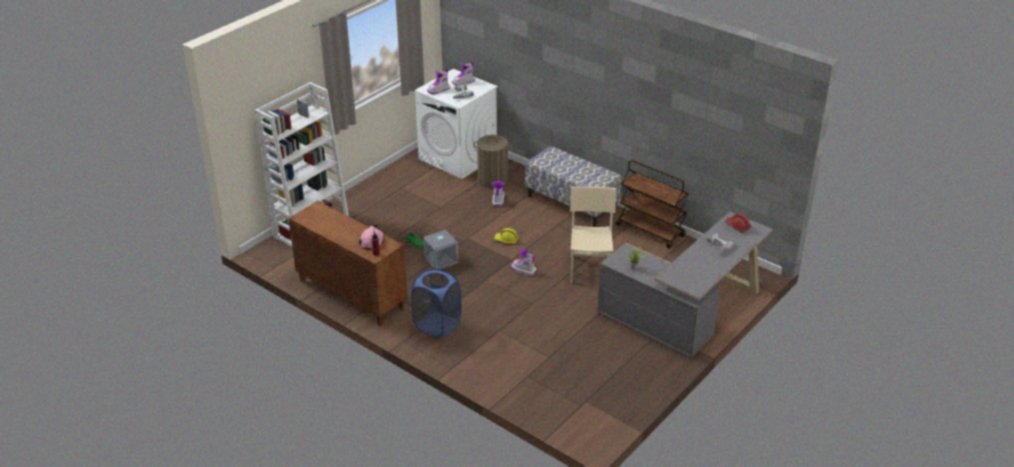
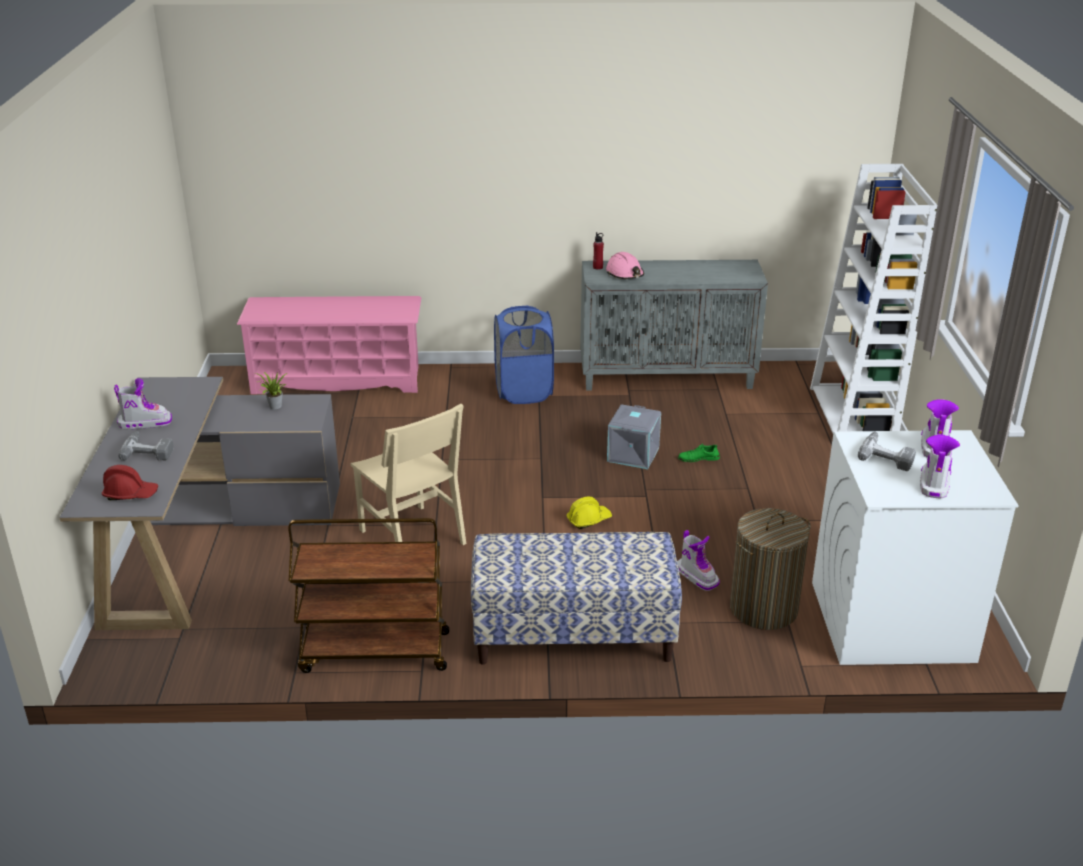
camera: 140 degrees right, 5 degrees down
(350, 294) = (667, 377): brown cabinet -> grey cabinet
(523, 270) = (507, 492): boot -> boot (145, 423)
(528, 394) = (338, 380): none -> pink shoe rack

